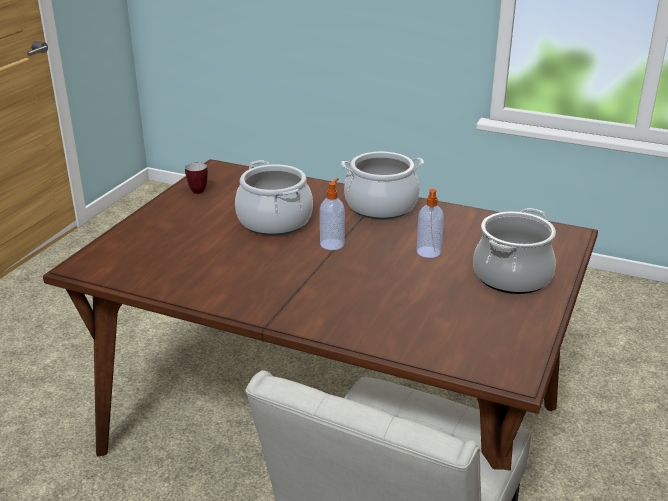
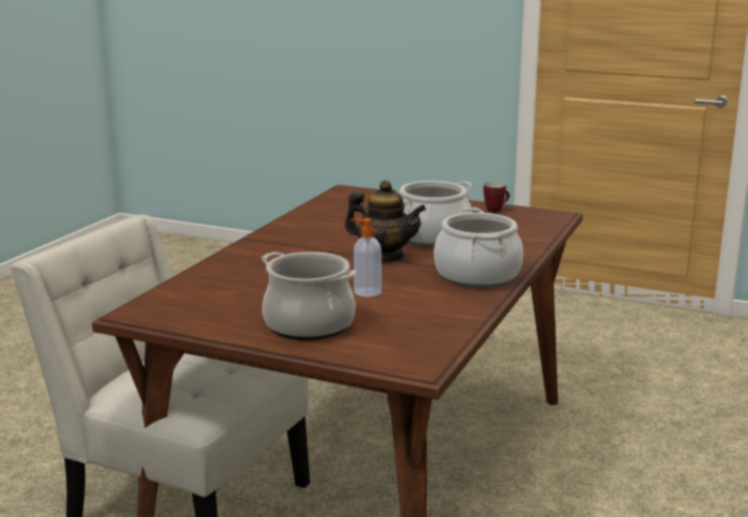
camera: 90 degrees right, 10 degrees down
(332, 244) = (385, 256): soap dispenser -> teapot

